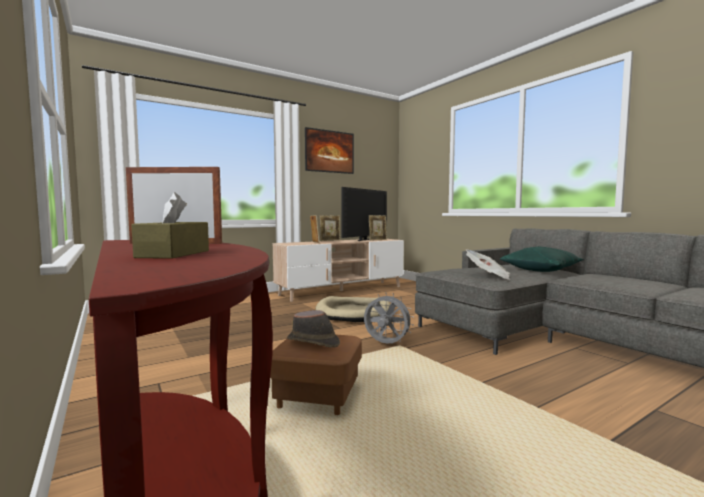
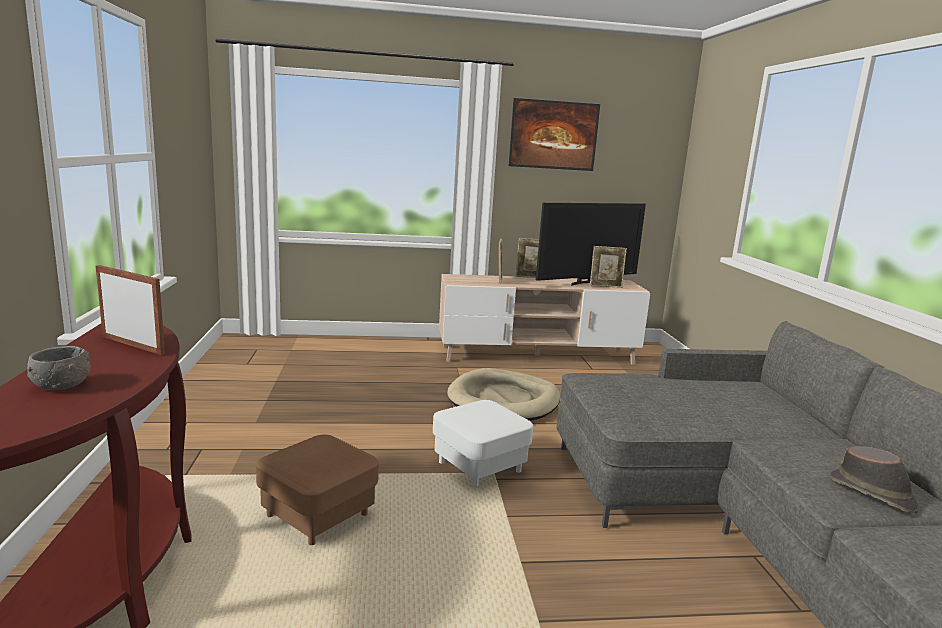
camera: 25 degrees right, 10 degrees up
(174, 254) = (61, 385): brown tissue box -> grey bowl
(313, 342) = (316, 455): brown hat -> brown hat (872, 494)
(386, 344) = (479, 466): grey fan -> white ottoman
(488, 276) = (640, 408): newspaper -> none
(541, 270) = (769, 412): green pillow -> none

